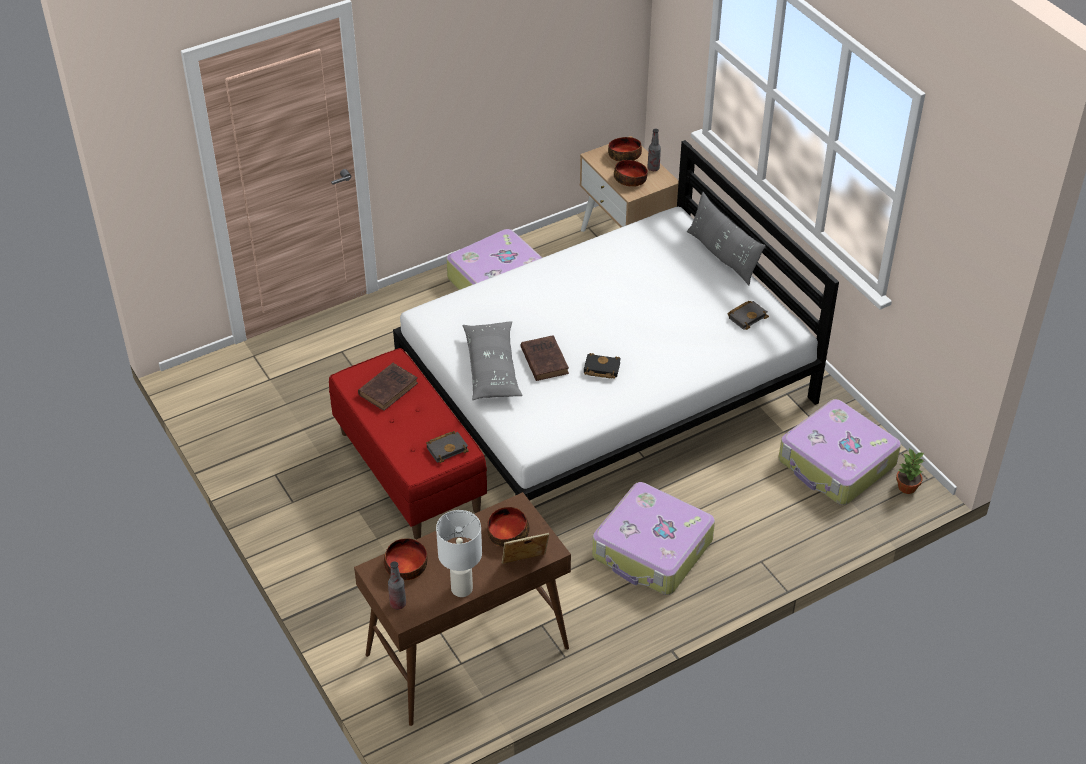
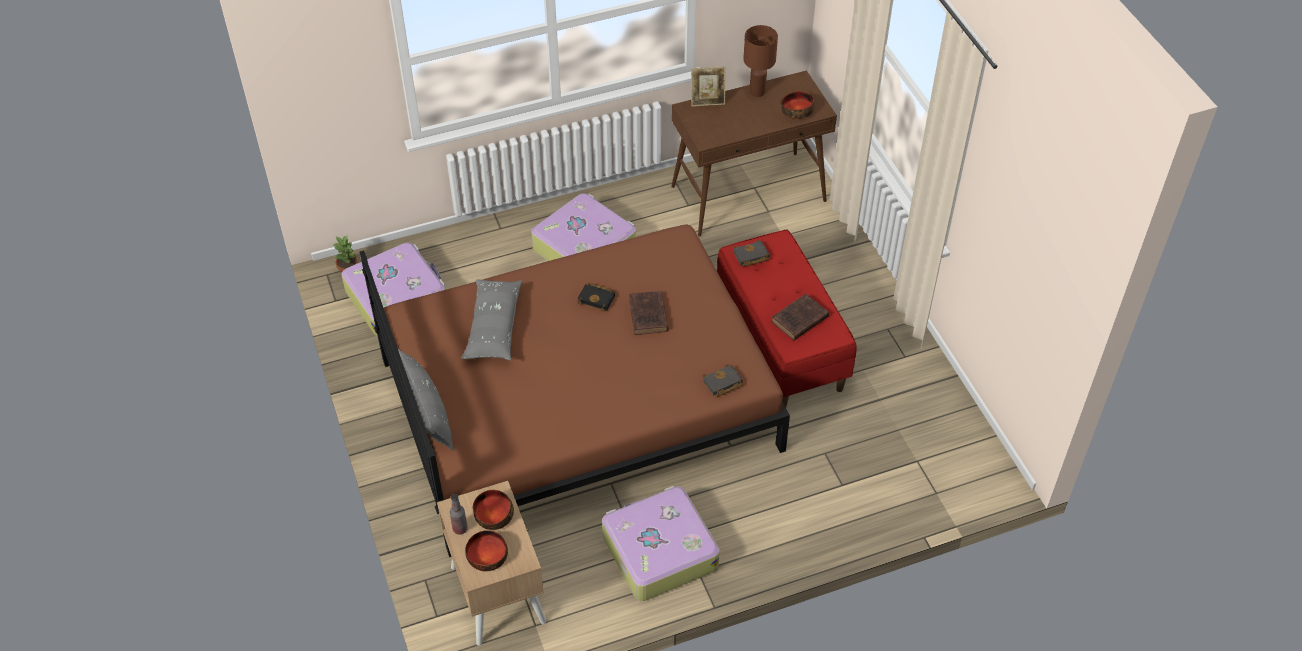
camera: 170 degrees left, 5 degrees up
(398, 604) = (805, 88): bottle -> none
(462, 589) = (756, 91): white table lamp -> brown table lamp
(492, 369) = (699, 313): grey pillow -> grey pillow (493, 326)
(507, 533) = (716, 123): bowl -> none
(607, 387) = (577, 403): white bed -> brown bed
(747, 316) = (437, 332): black book -> black book (722, 384)

